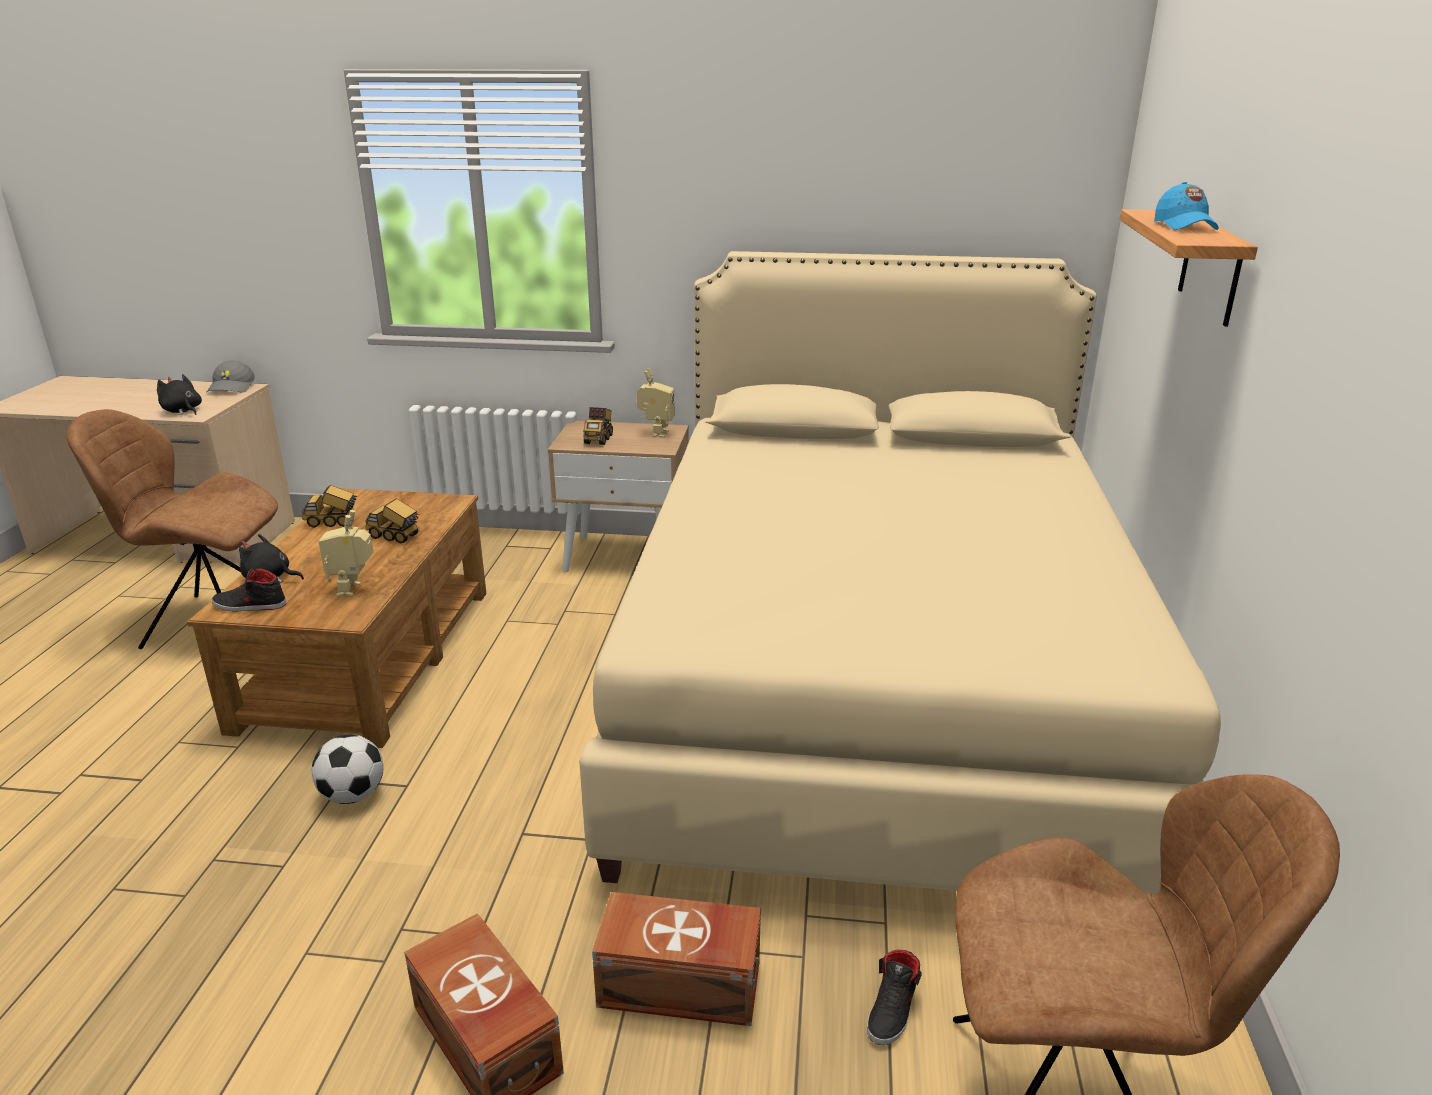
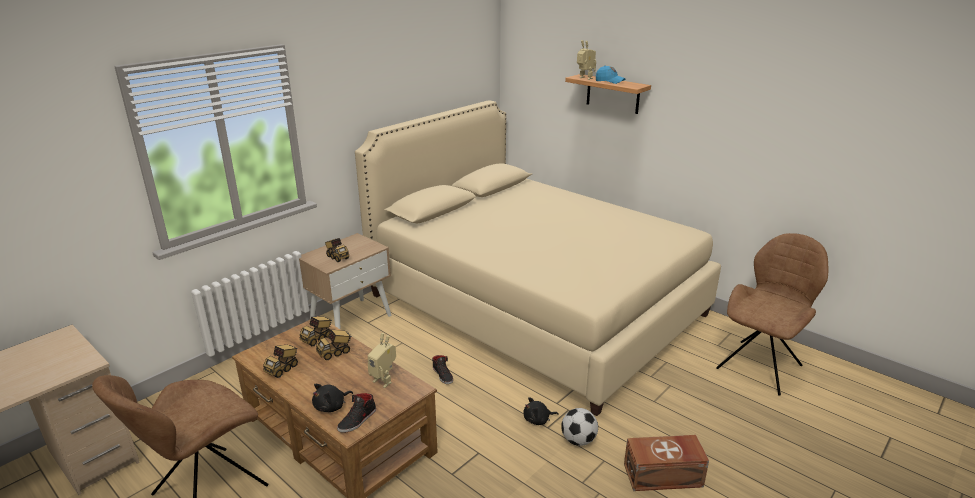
camera: 55 degrees left, 0 degrees up
(182, 411) = (65, 368): black plush toy -> black plush toy (538, 420)
(232, 387) = (50, 339): grey cap -> none
(353, 795) = (469, 473): football -> football (578, 440)
(419, 515) = (317, 339): none -> toy truck
(656, 433) = (355, 242): toy robot -> toy robot (584, 78)
(681, 986) = (666, 417): brown storage box -> none
(893, 1009) = (705, 378): black shoe -> black shoe (443, 375)

